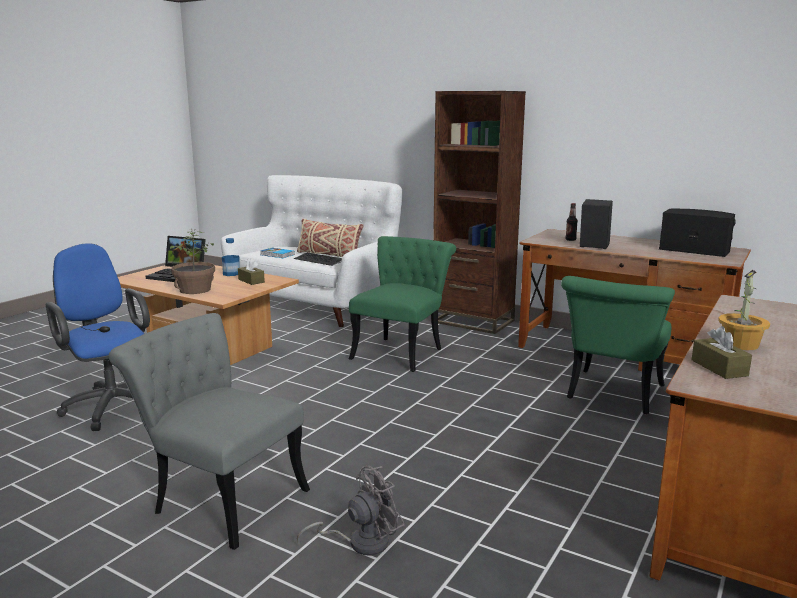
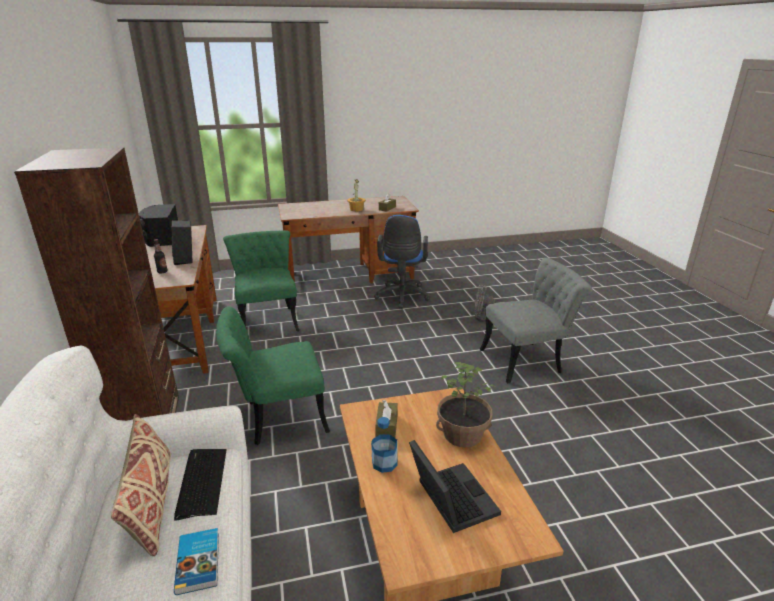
camera: 135 degrees left, 10 degrees up
(111, 405) = (571, 481): blue office chair -> blue office chair (401, 297)
(220, 498) = (528, 360): grey chair -> grey chair turned 90 degrees counterclockwise
(612, 396) = (268, 319): green chair -> green chair turned 90 degrees counterclockwise

